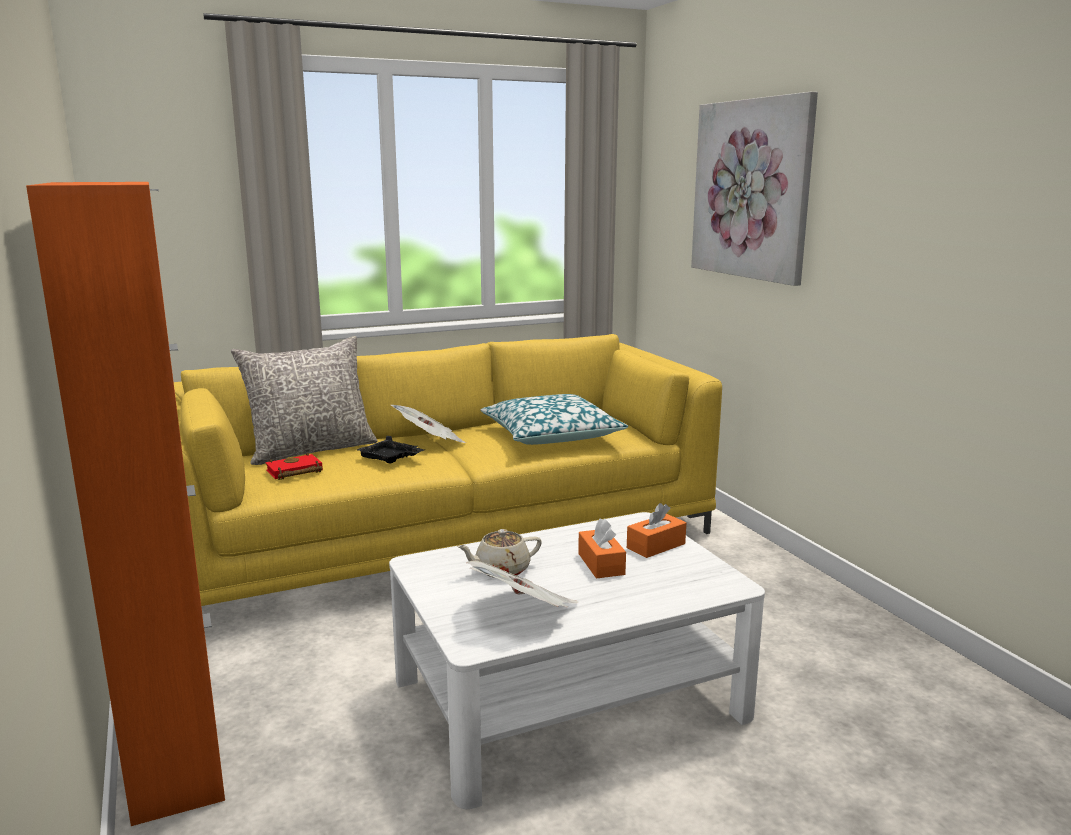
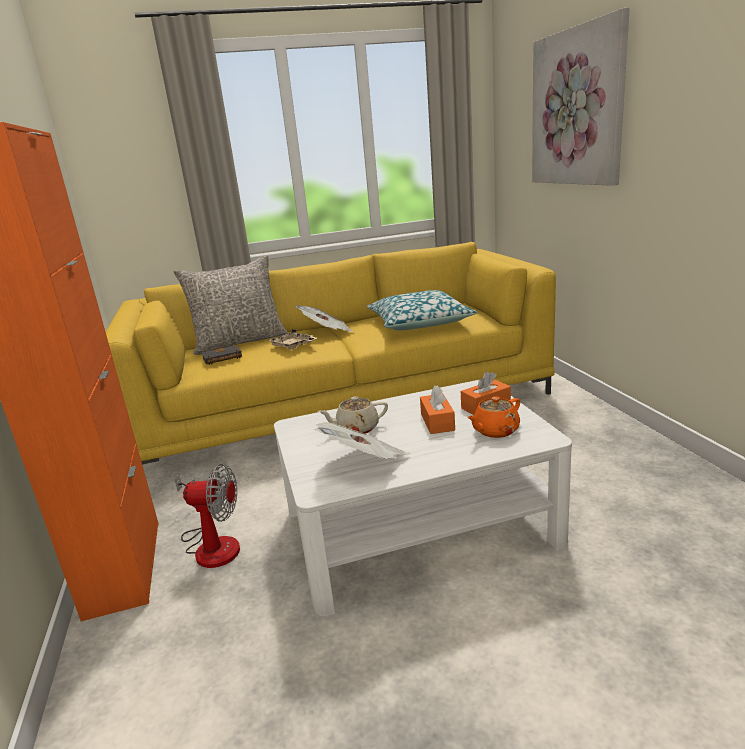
camera: 10 degrees right, 5 degrees up
(293, 472) = (221, 359): red book -> black book
(297, 723) = (212, 544): none -> fan
(390, 459) = (293, 346): black tray -> beige tray
(673, 576) = (495, 431): none -> orange teapot

